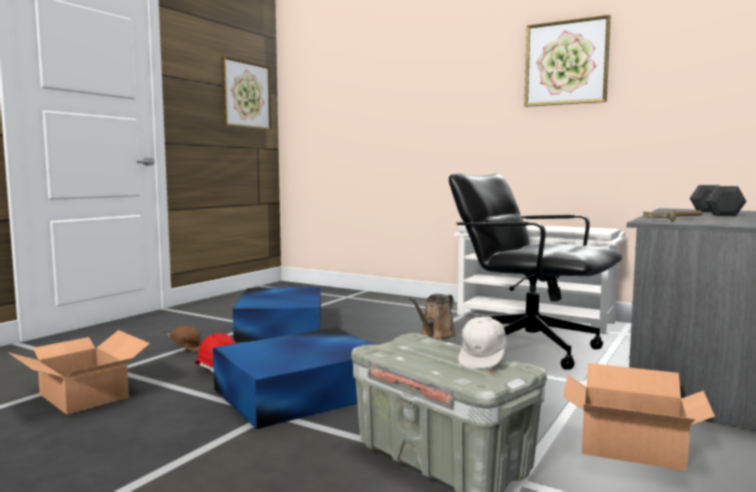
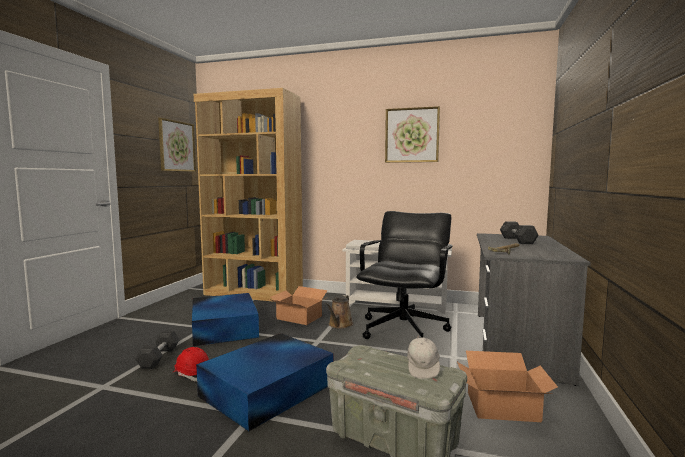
camera: 15 degrees left, 0 degrees up
(84, 395) = (86, 417): cardboard box -> cardboard box (299, 317)
(189, 349) = (159, 357): brown cap -> grey dumbbell
(337, 295) = (253, 293): none -> brown bookcase
(529, 347) = (404, 329): black office chair -> black office chair turned 90 degrees clockwise

